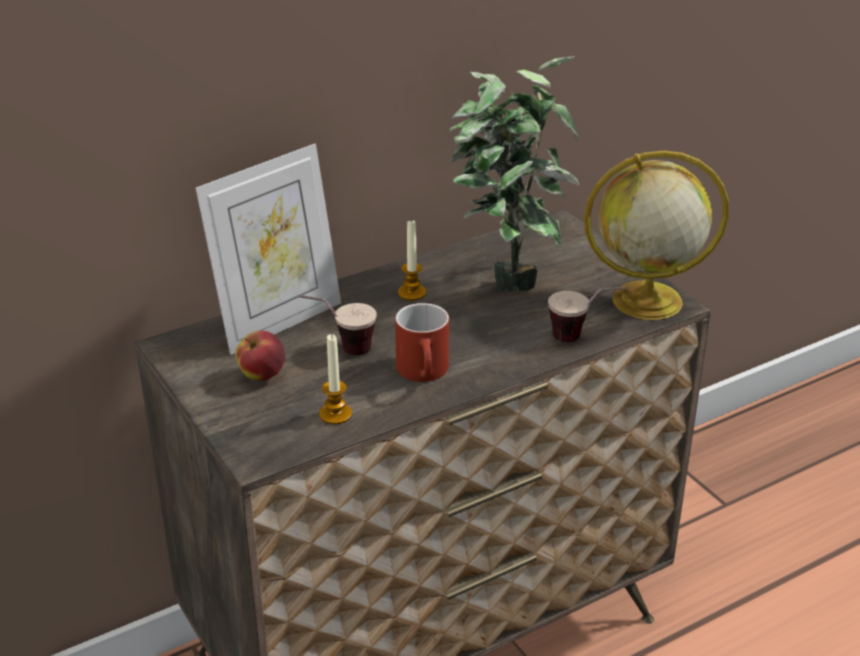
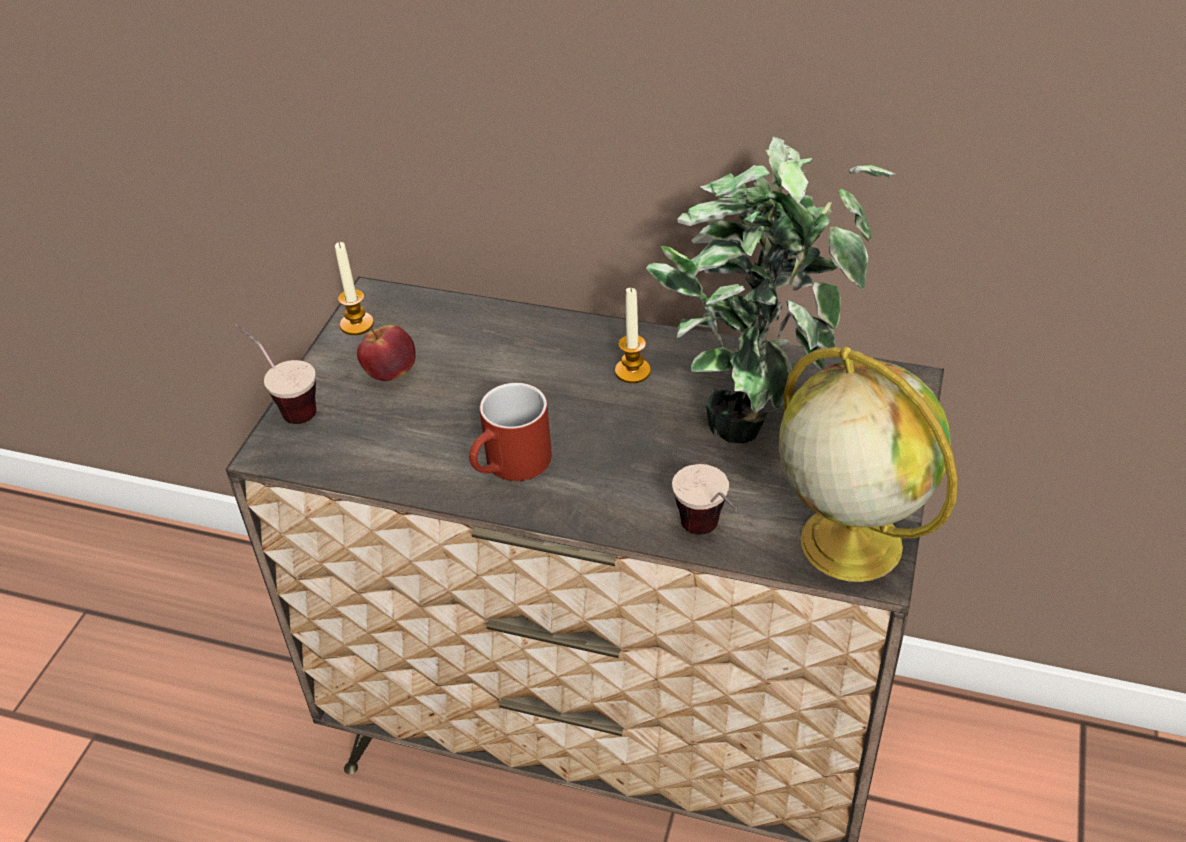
camera: 50 degrees right, 10 degrees up
(278, 322) = (480, 328): picture frame -> none
(335, 414) = (382, 454): candle -> candle (357, 324)
(339, 350) = (482, 391): cup -> cup (285, 405)

